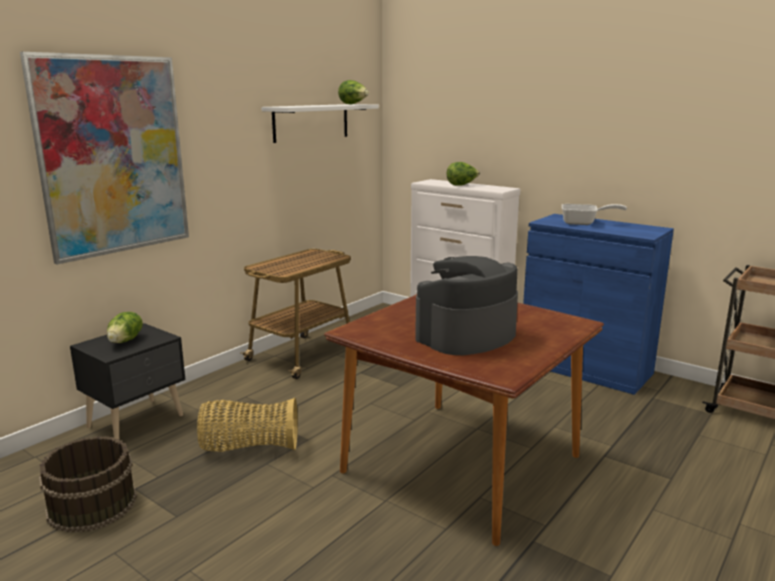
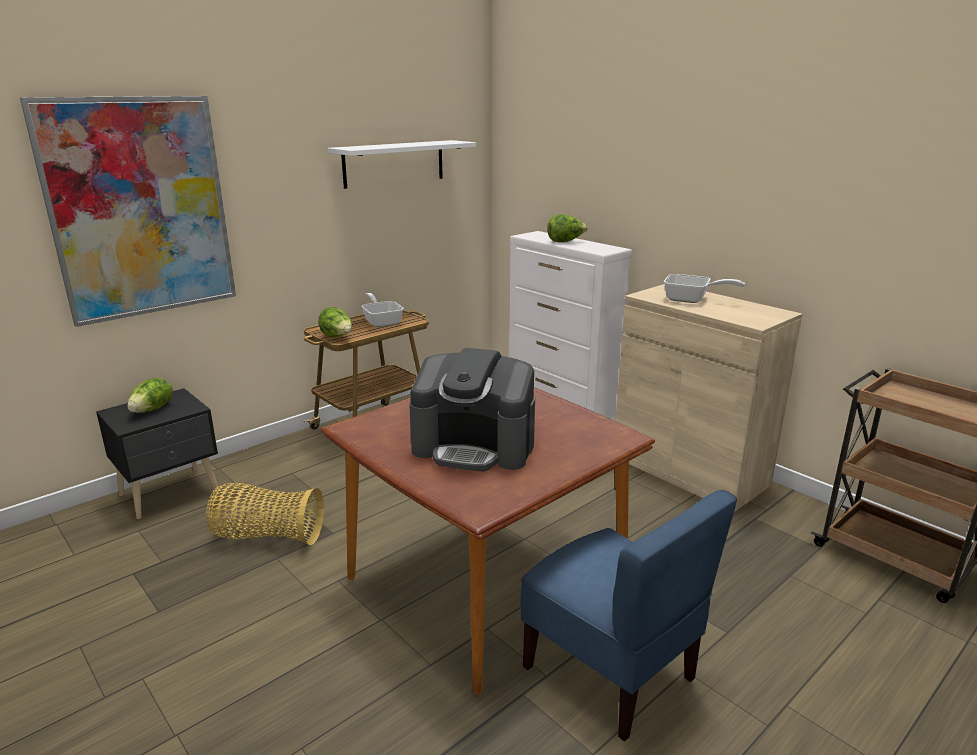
camera: 10 degrees right, 5 degrees up
(91, 505) = (83, 587): brown bucket -> none
(309, 258) = (382, 321): none -> frying pan
(353, 104) = (445, 142): lettuce -> lettuce (337, 337)
(466, 336) = (475, 446): coffee machine -> coffee machine turned 135 degrees counterclockwise
(585, 368) = (689, 470): blue cabinet -> beige cabinet
(595, 517) = (610, 672): none -> blue chair

